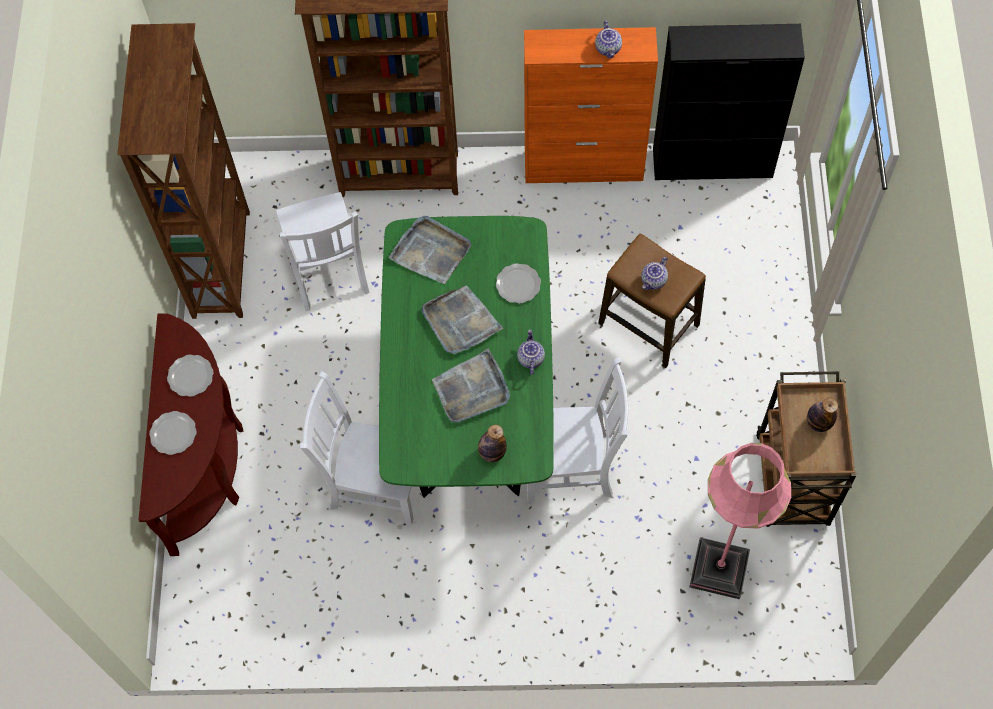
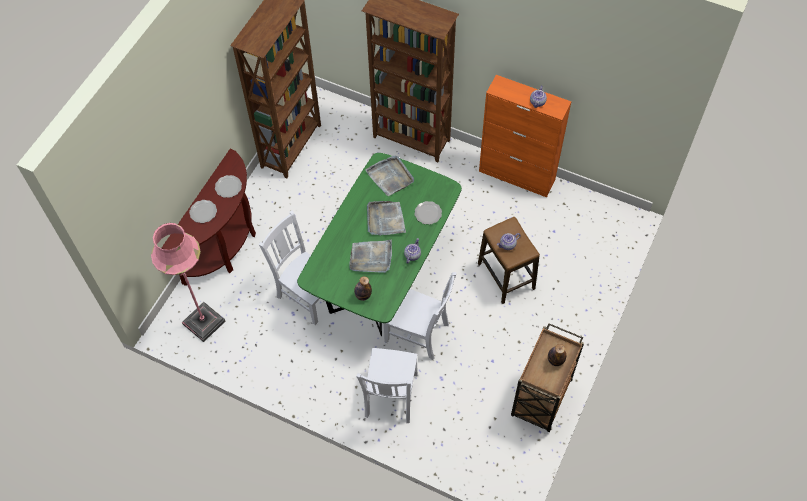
camera: 25 degrees right, 5 degrees down
(328, 272) = (345, 173): white chair -> white chair (390, 397)
(713, 163) = (593, 204): black cabinet -> none
(719, 569) = (471, 427): pink floor lamp -> pink floor lamp (204, 322)

